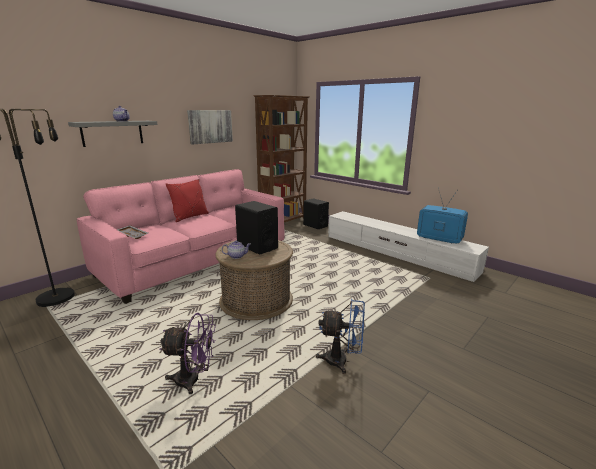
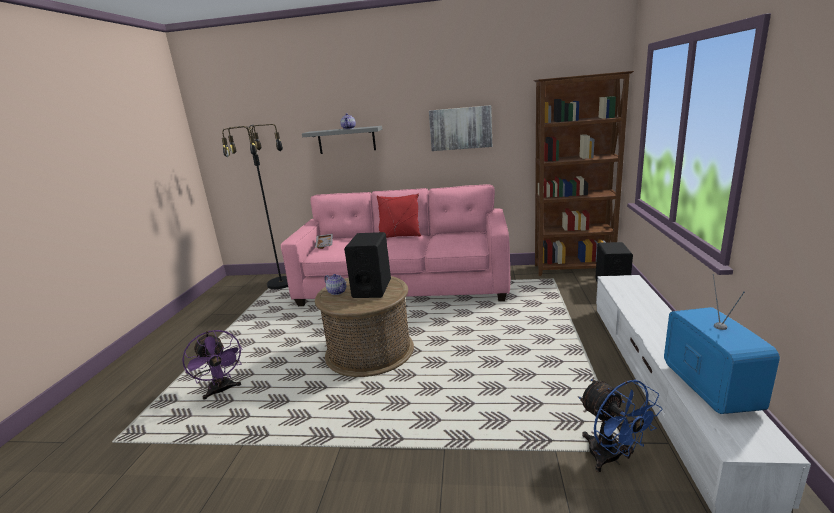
camera: 55 degrees right, 0 degrees up
(342, 361) = (306, 460): blue fan -> blue fan (611, 458)

